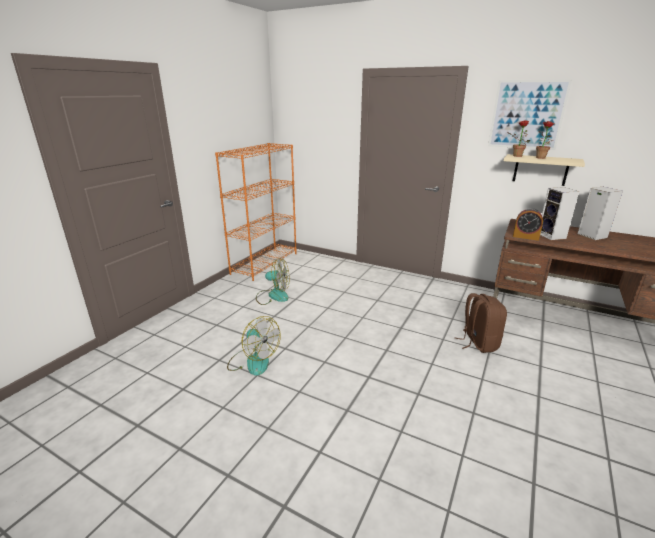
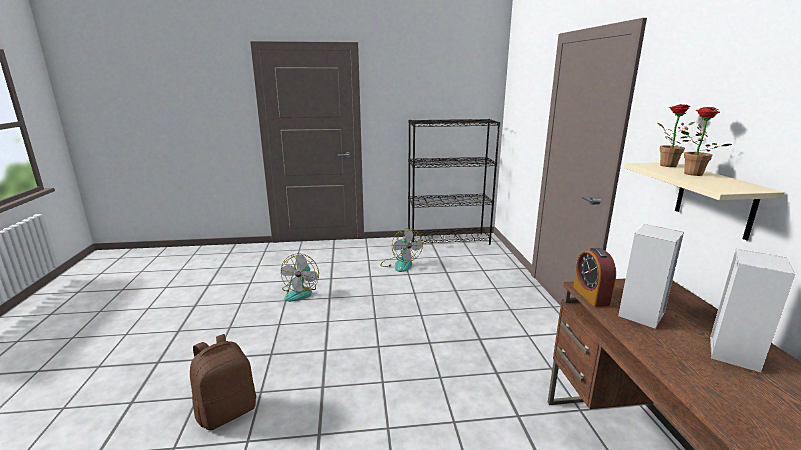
camera: 55 degrees right, 5 degrees down
(265, 263) = (448, 240): orange bookcase -> black bookcase
(478, 343) = (464, 407): brown backpack -> brown backpack (227, 411)
(527, 115) = (704, 95): picture -> none

